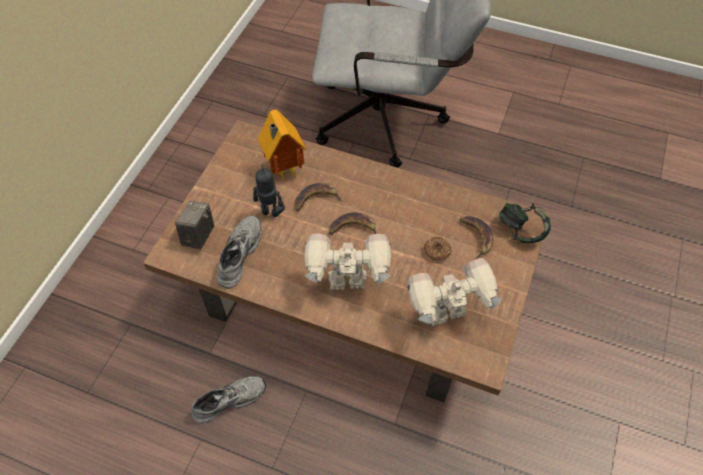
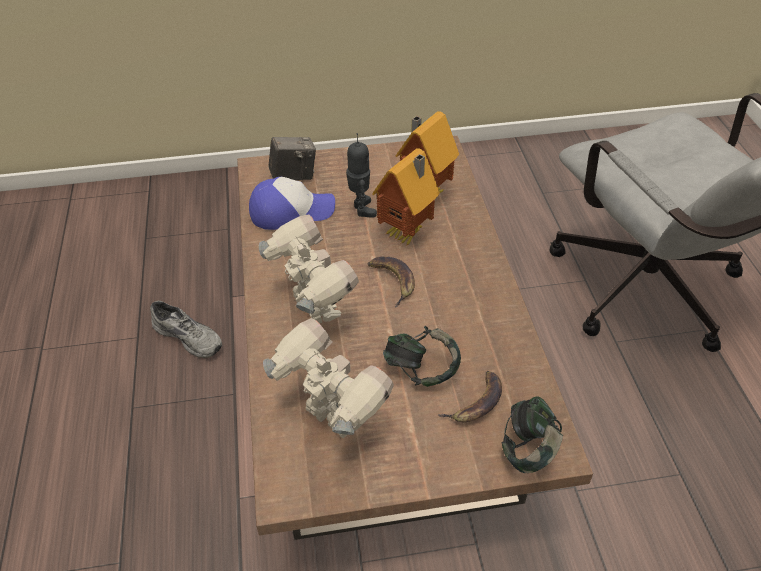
camera: 60 degrees right, 10 degrees down
(238, 254) = (291, 211): grey shoe -> cap
(316, 199) = (407, 234): banana -> toy house
(437, 251) = (421, 370): donut -> headphones

